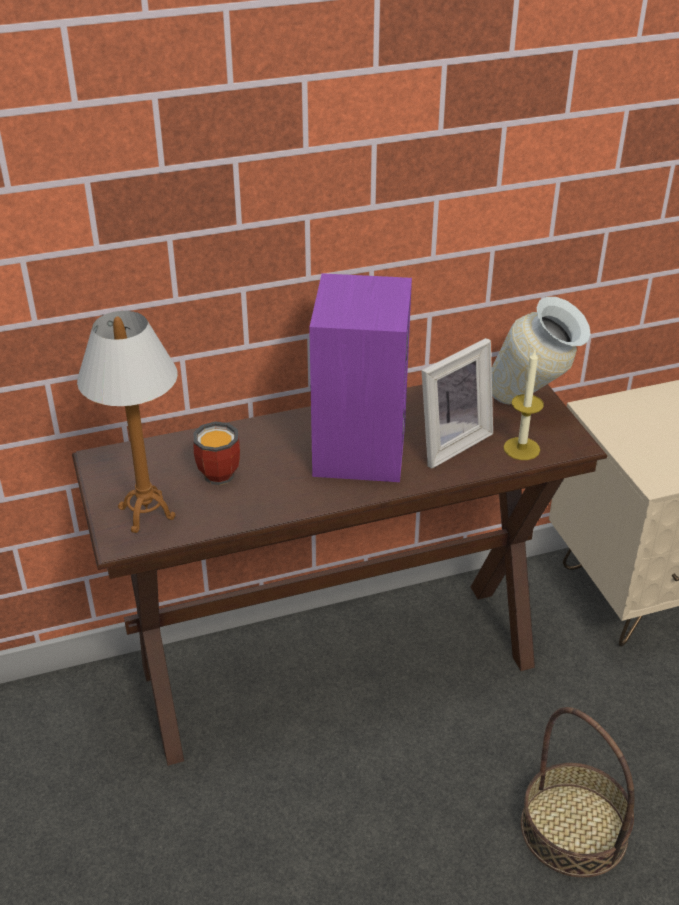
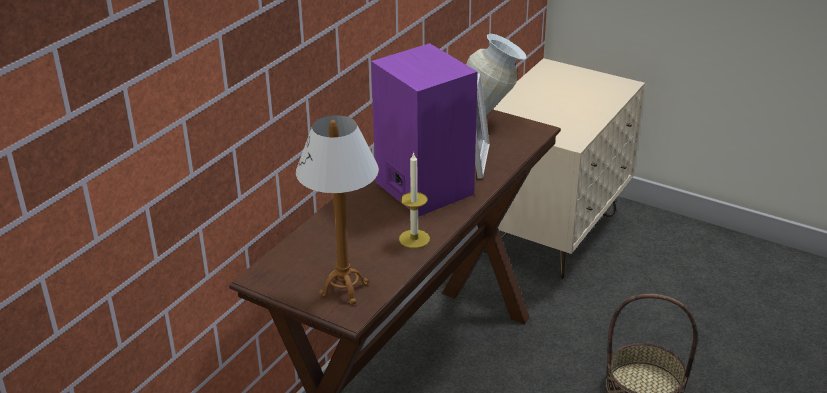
camera: 40 degrees left, 5 degrees down
(219, 470) = (353, 242): mug -> none
(521, 448) = (515, 145): candle -> candle (414, 239)

